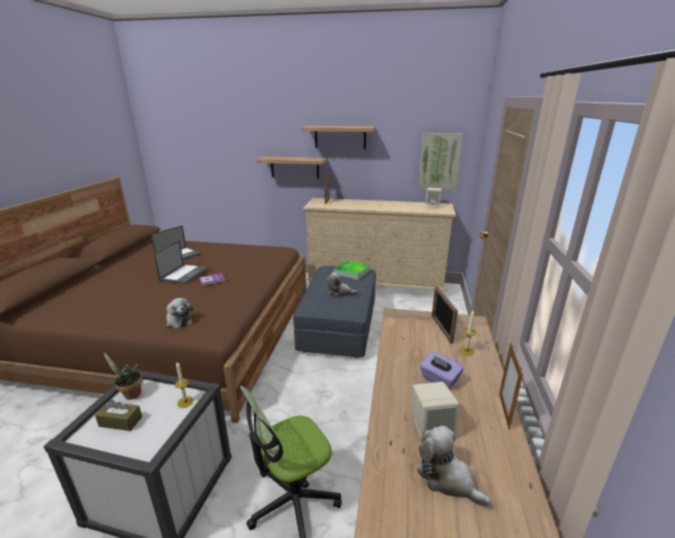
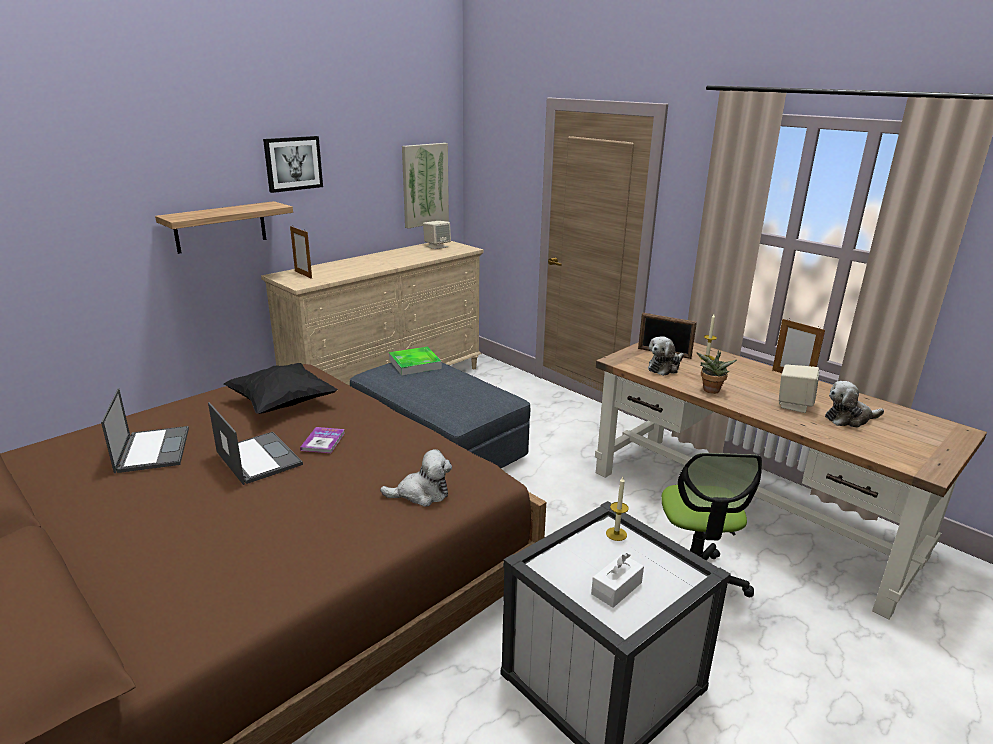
camera: 55 degrees left, 0 degrees up
(120, 421) = (616, 588): brown tissue box -> white tissue box
(130, 394) = (562, 573): potted plant -> potted plant (710, 391)
(242, 259) = (282, 404): none -> black pillow
(340, 137) = (293, 163): shelf -> picture
(340, 293) = (457, 388): plush toy -> plush toy (665, 367)
(439, 379) = (738, 381): purple tissue box -> none

